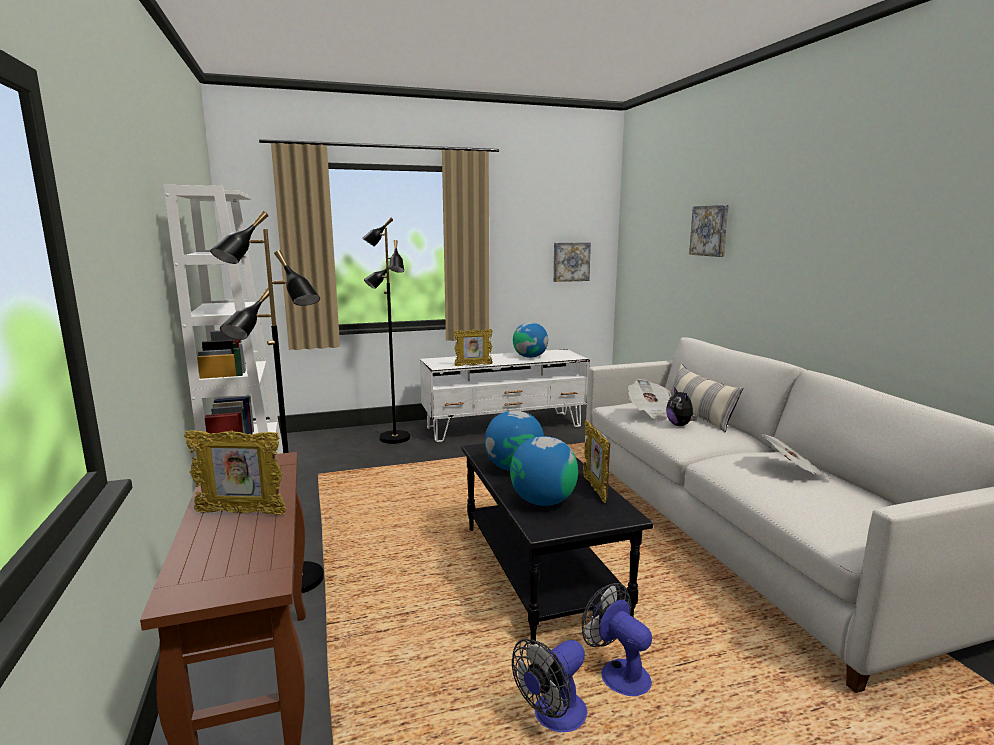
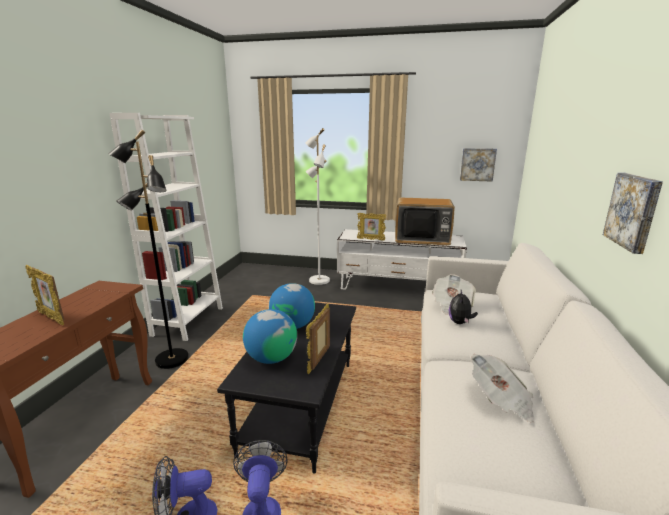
camera: 30 degrees right, 5 degrees up
(394, 438) = (318, 280): black floor lamp -> white floor lamp
(530, 357) = (422, 238): globe -> television
(698, 416) = (494, 318): pillow -> none
(710, 230) = (572, 143): picture -> picture (634, 211)

